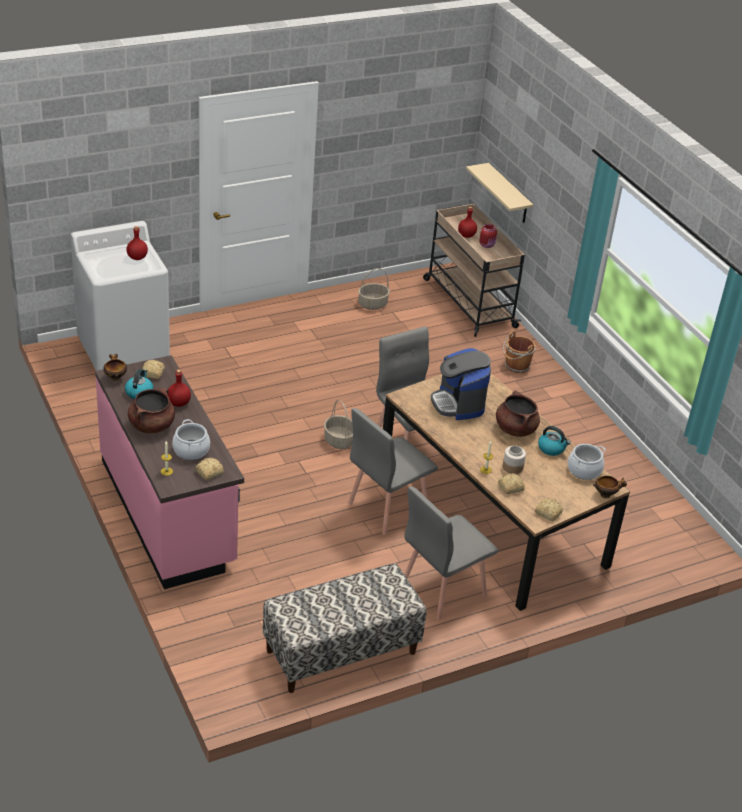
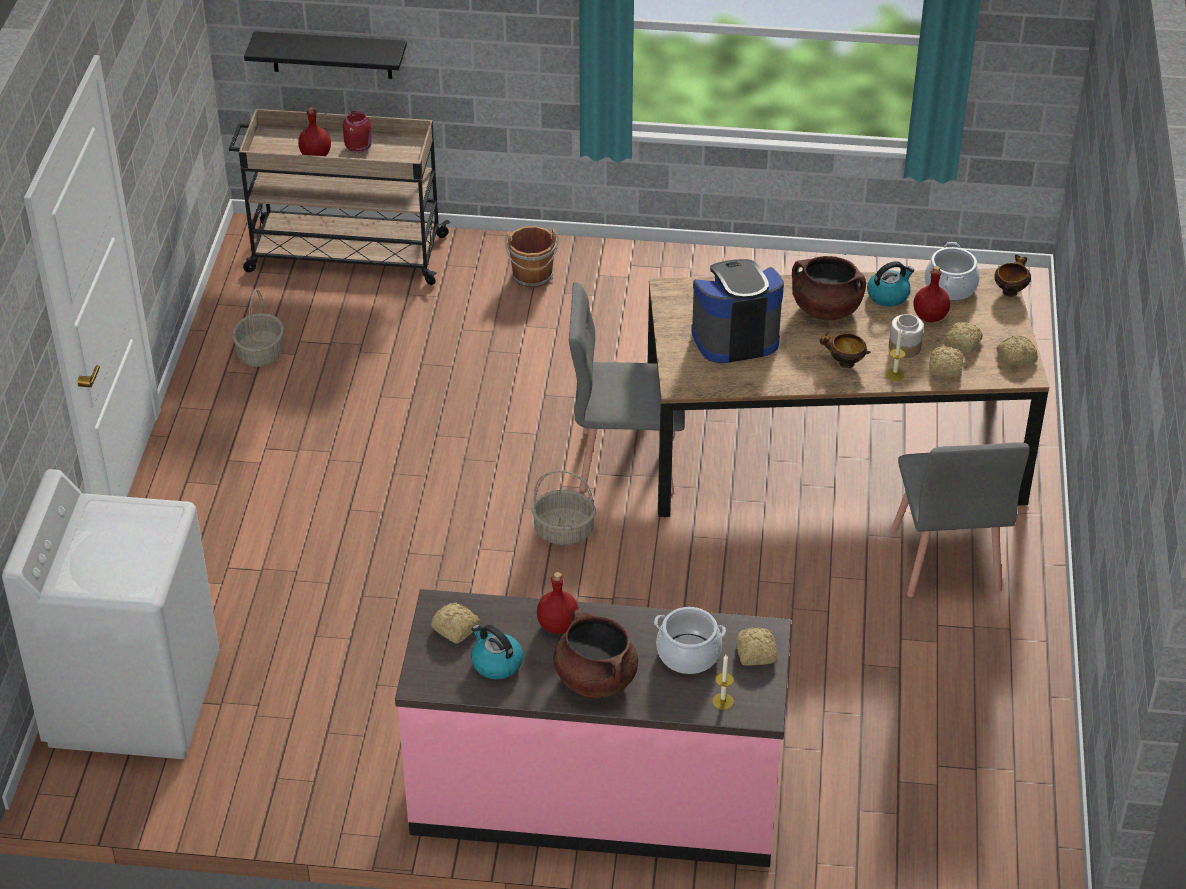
camera: 55 degrees left, 5 degrees up
(115, 378) = (434, 679): bowl -> bowl (844, 363)
(137, 258) = (126, 524): red bottle -> red bottle (930, 316)
(341, 652) = (1009, 717): bench -> none
(387, 507) = (746, 543): grey chair -> none
(458, 404) = (734, 337): coffee machine -> coffee machine turned 150 degrees clockwise
(508, 194) = (331, 55): beige shelf -> black shelf
(539, 488) = (963, 343): none -> bread

